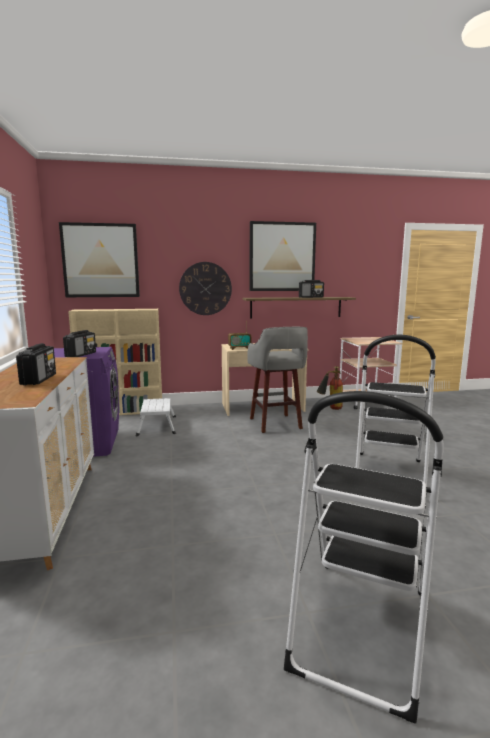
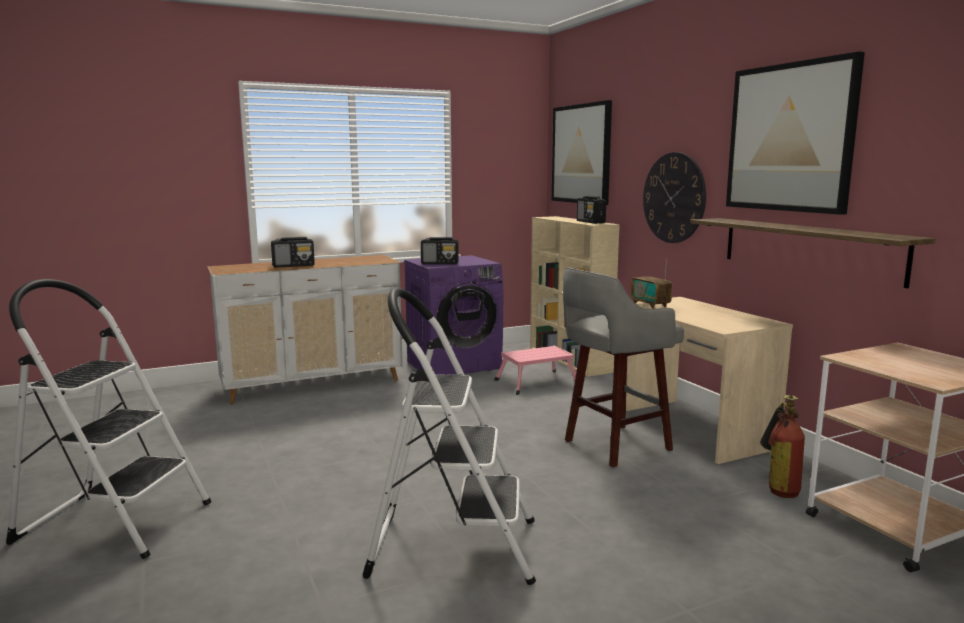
camera: 75 degrees right, 0 degrees up
(157, 425) = (537, 382): white step ladder -> pink step ladder
(311, 297) = (816, 229): radio -> radio (590, 222)

